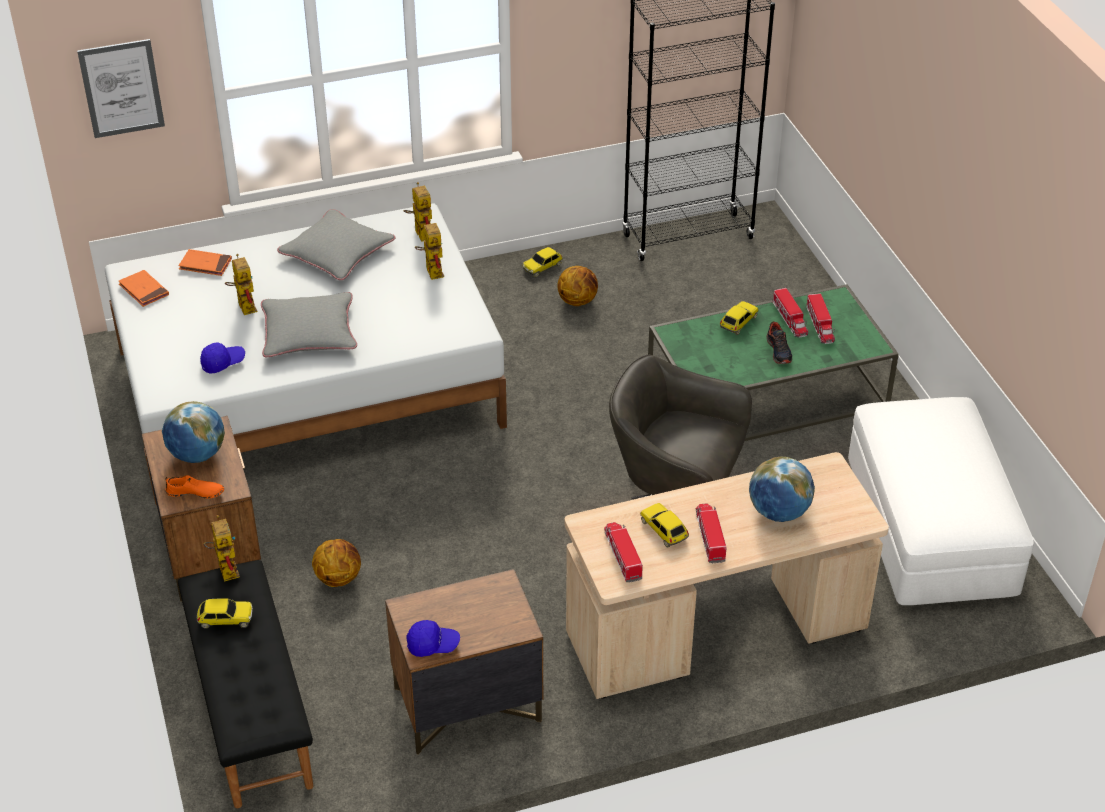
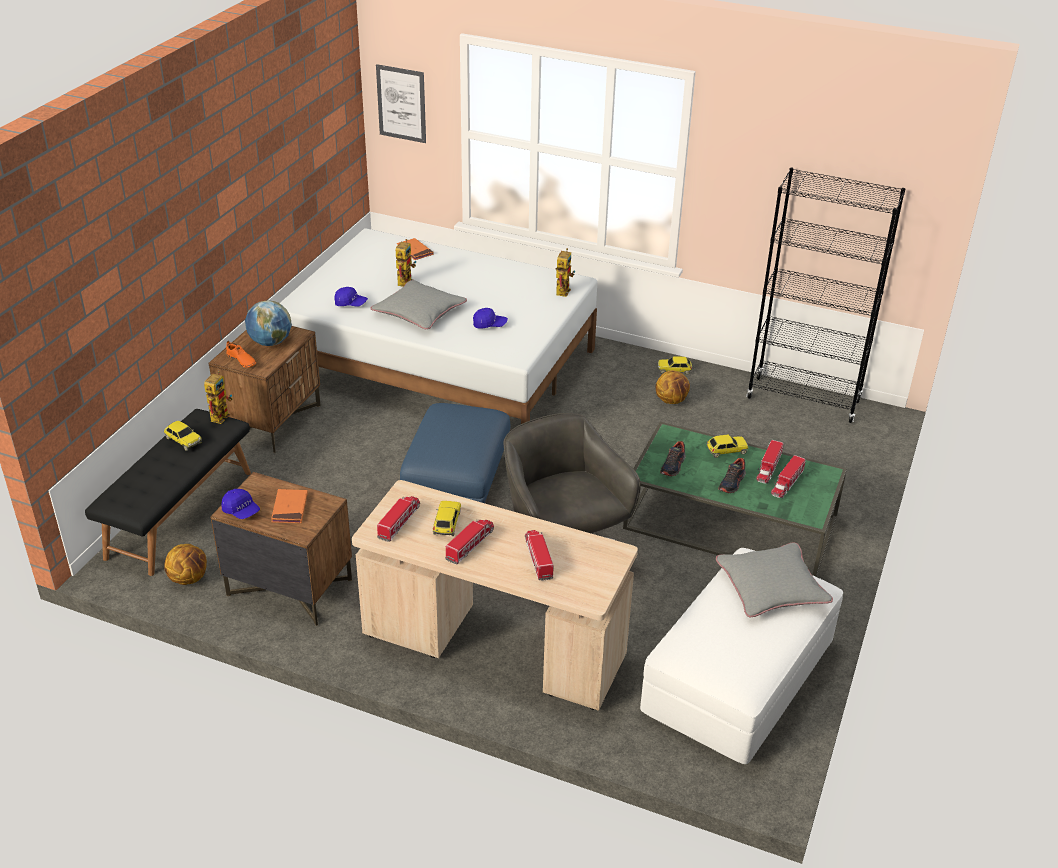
camera: 40 degrees right, 5 degrees down
(144, 290) = (364, 248): orange book -> orange book (290, 508)
(337, 252) = (497, 278): grey pillow -> grey pillow (771, 587)
(338, 578) = (317, 475): basketball -> basketball (189, 578)
(401, 309) = (490, 325): none -> blue cap
(431, 270) = (539, 312): toy robot -> none
(488, 501) = (457, 483): none -> blue ottoman
(714, 363) = (673, 466): none -> shoe
(779, 512) = (538, 558): globe -> toy truck

